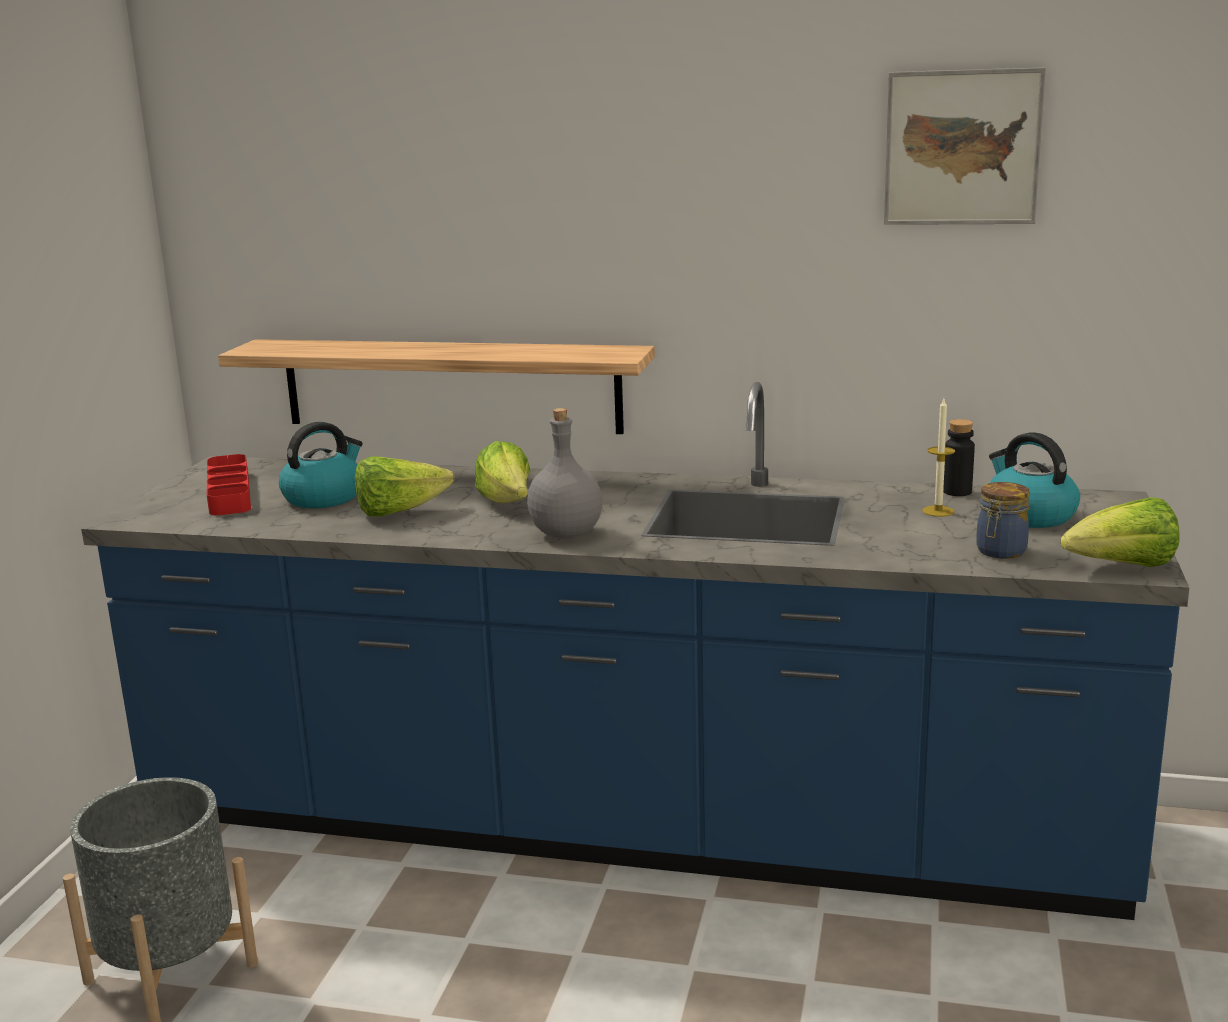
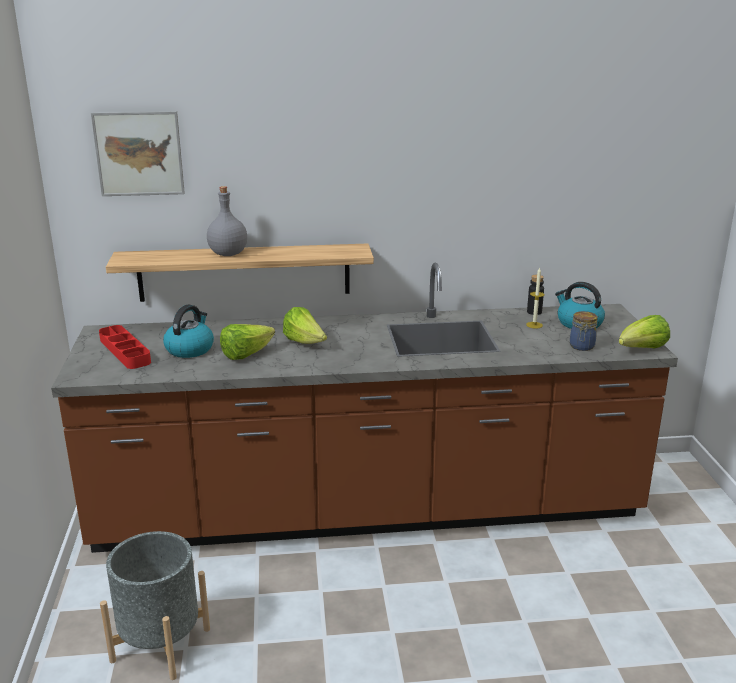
camera: 20 degrees left, 5 degrees up
(564, 534) = (355, 359): grey bottle -> grey bottle (227, 254)
(624, 825) = (368, 510): blue counter -> brown counter
(962, 147) = (536, 132): picture -> picture (139, 153)

